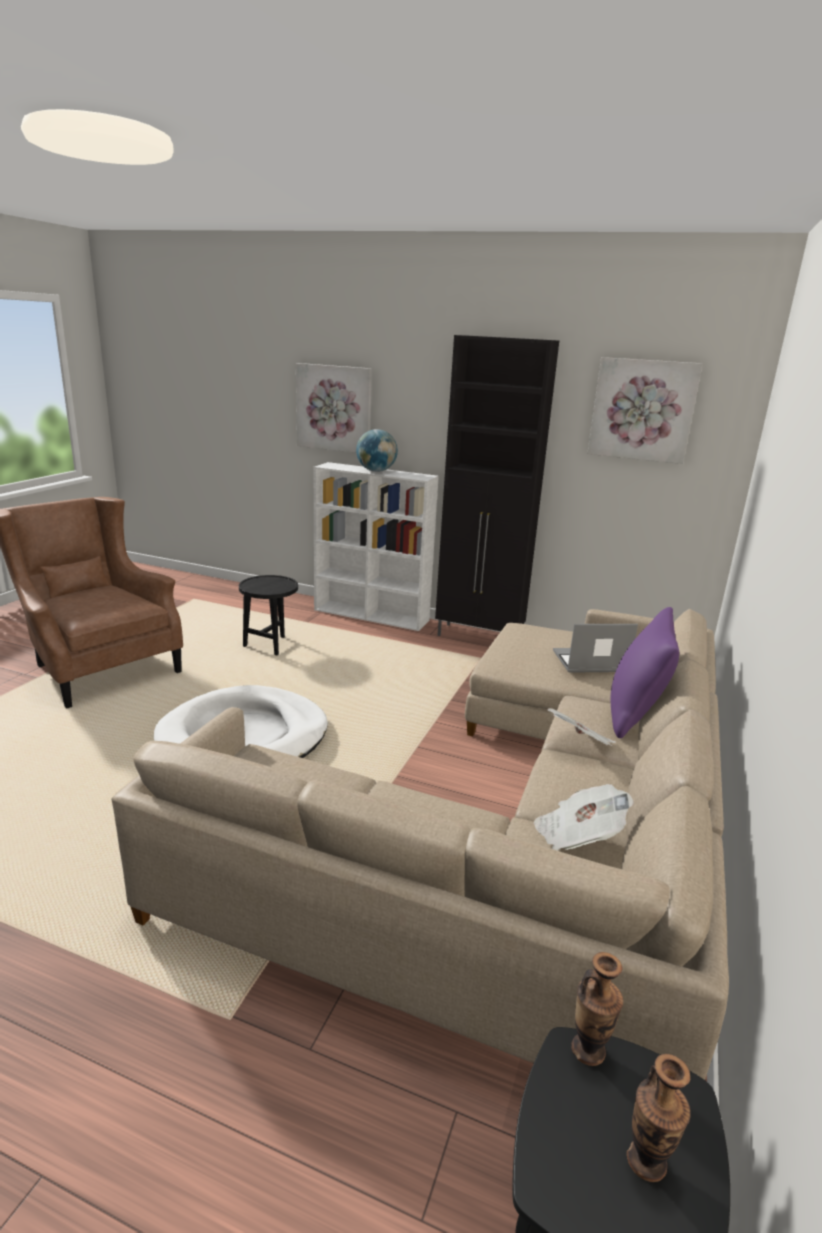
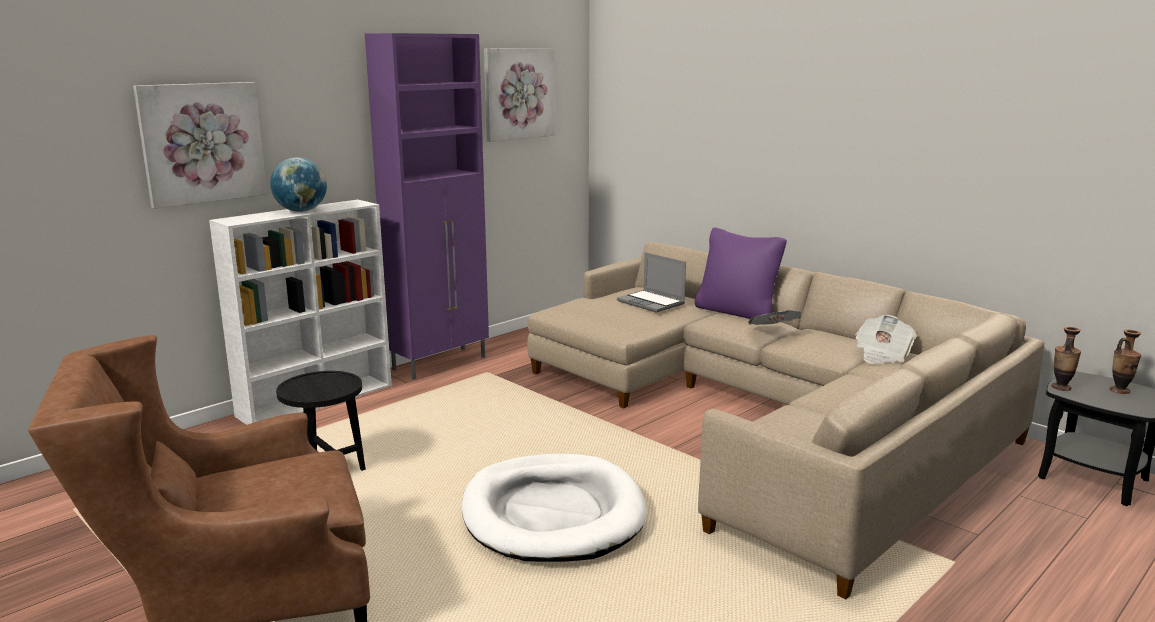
camera: 65 degrees left, 5 degrees down
(480, 637) = (441, 363): black cabinet -> purple cabinet
(589, 662) = (652, 303): laptop -> laptop turned 60 degrees counterclockwise

